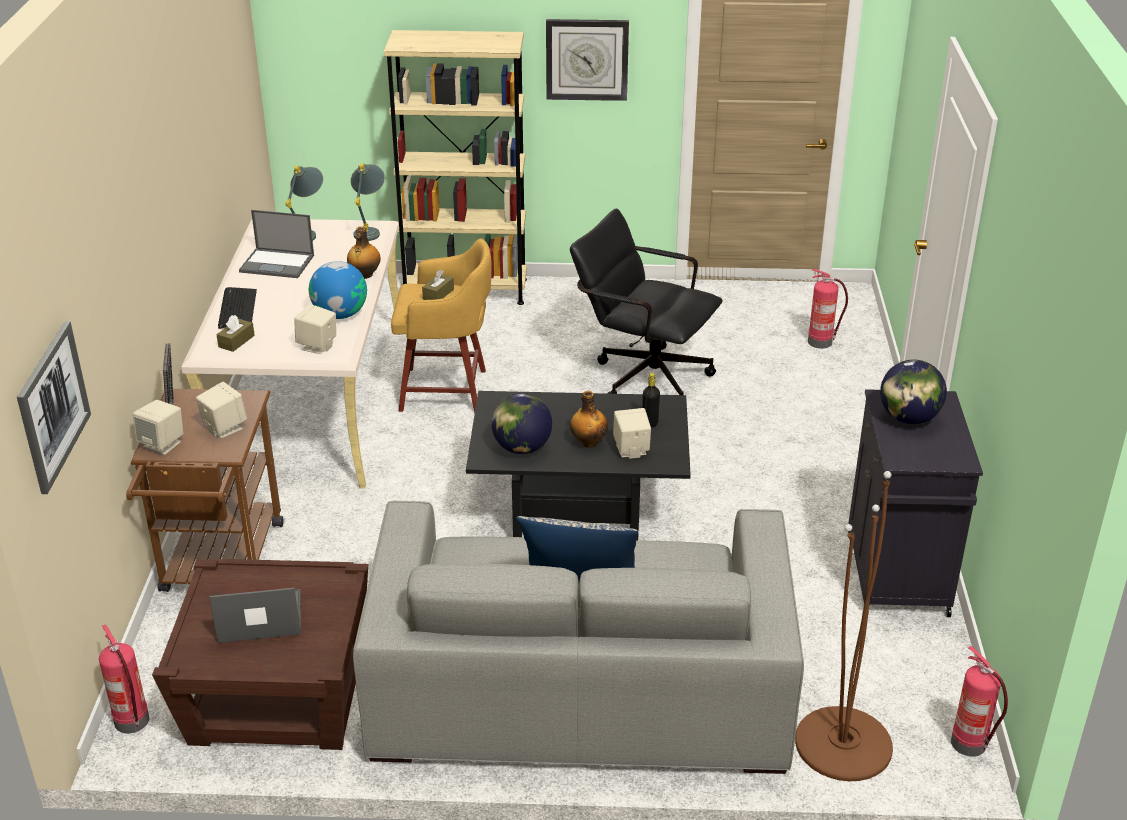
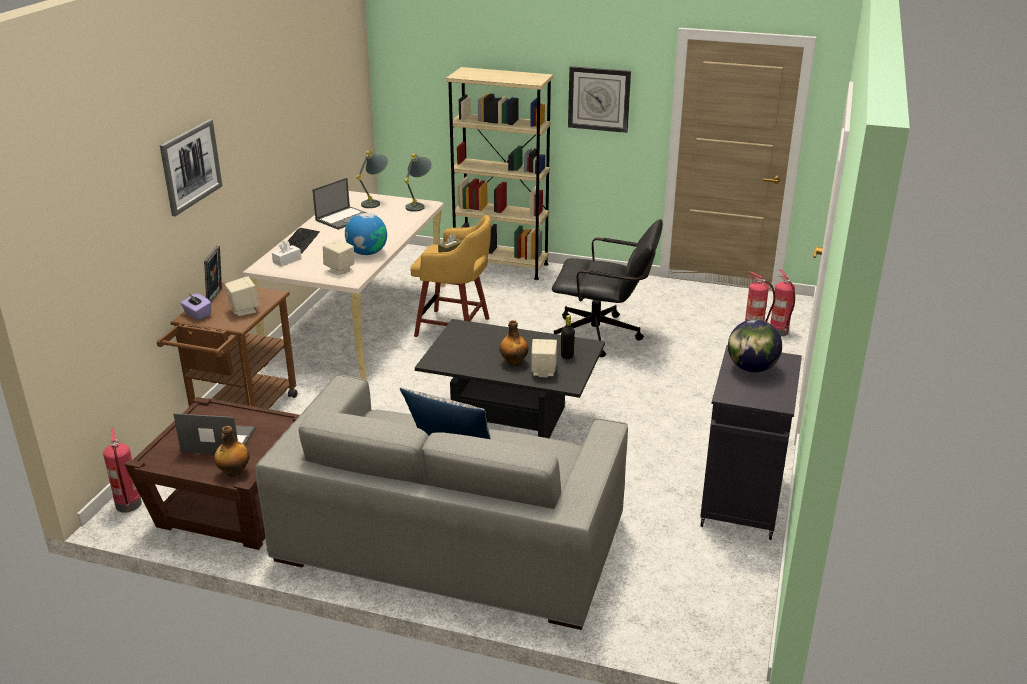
camera: 15 degrees right, 5 degrees down
(52, 406) = (84, 257): picture -> picture (190, 166)
(162, 444) = (197, 314): beige speaker -> purple tissue box
(236, 341) = (287, 260): brown tissue box -> white tissue box
(278, 263) = (344, 218): laptop -> laptop turned 75 degrees counterclockwise
(364, 275) = (398, 231): bottle -> bottle (234, 472)
(521, 448) = (462, 359): globe -> none
(643, 375) = (604, 336): black office chair -> black office chair turned 150 degrees clockwise
(843, 744) = (639, 617): brown floor lamp -> none
(970, 744) = (746, 637): fire extinguisher -> fire extinguisher (779, 332)

